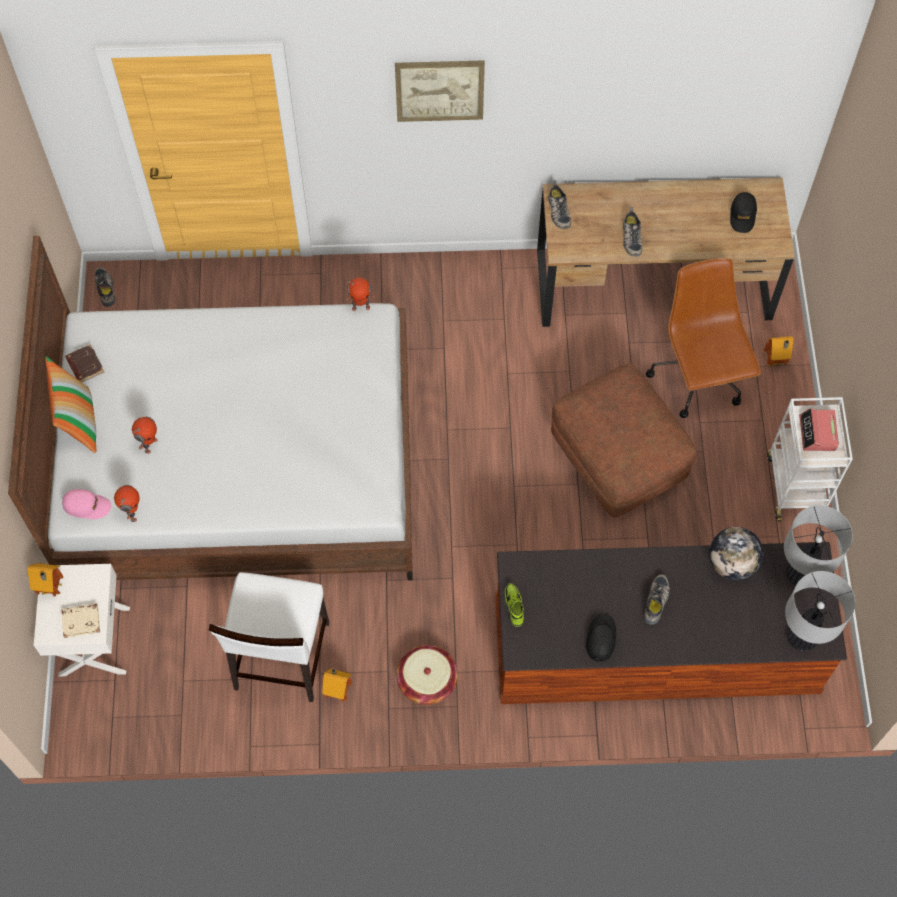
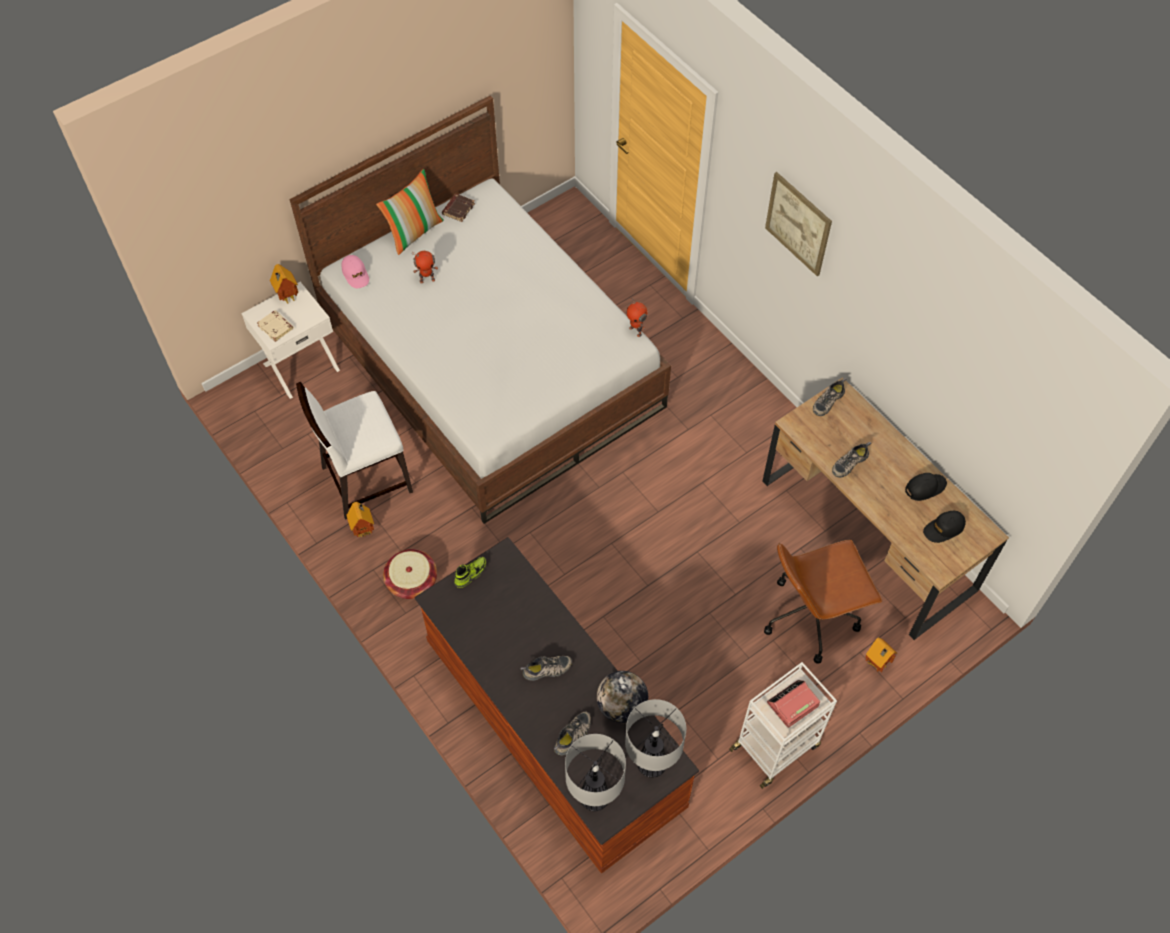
camera: 55 degrees right, 5 degrees down
(106, 289) = (563, 209): shoe -> shoe (573, 736)
(133, 513) = (369, 302): toy robot -> none
(601, 638) = (487, 648): black cap -> black cap (925, 487)
(618, 460) = (691, 601): brown ottoman -> none
(698, 378) = (812, 616): brown office chair -> brown office chair turned 150 degrees counterclockwise

